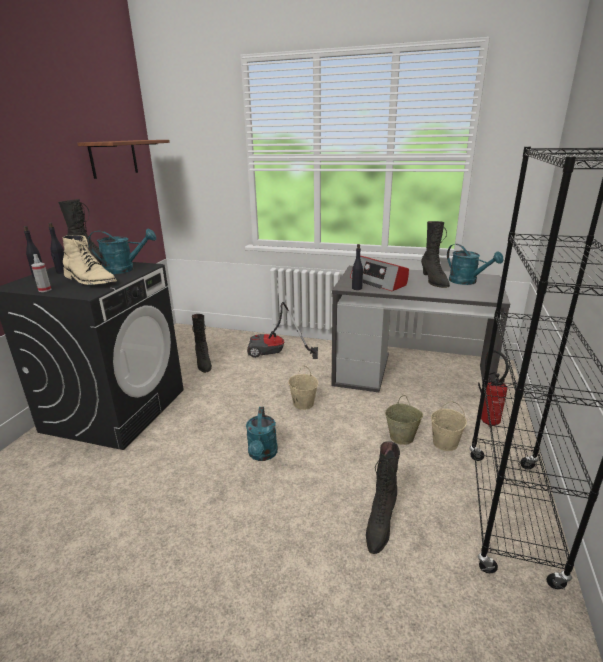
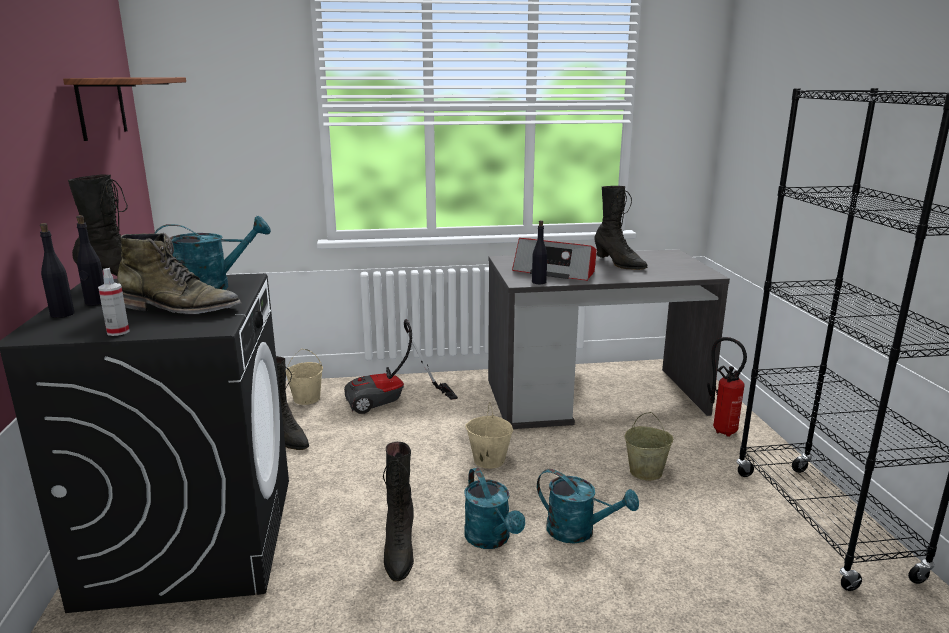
camera: 25 degrees left, 5 degrees down
(90, 281) = (180, 309): beige boot -> green boot
(380, 525) = (706, 579): black boot -> black boot (399, 552)
(445, 443) = (697, 466): beige bucket -> beige bucket (306, 398)
(467, 282) = (656, 260): turquoise watering can -> turquoise watering can (579, 532)

